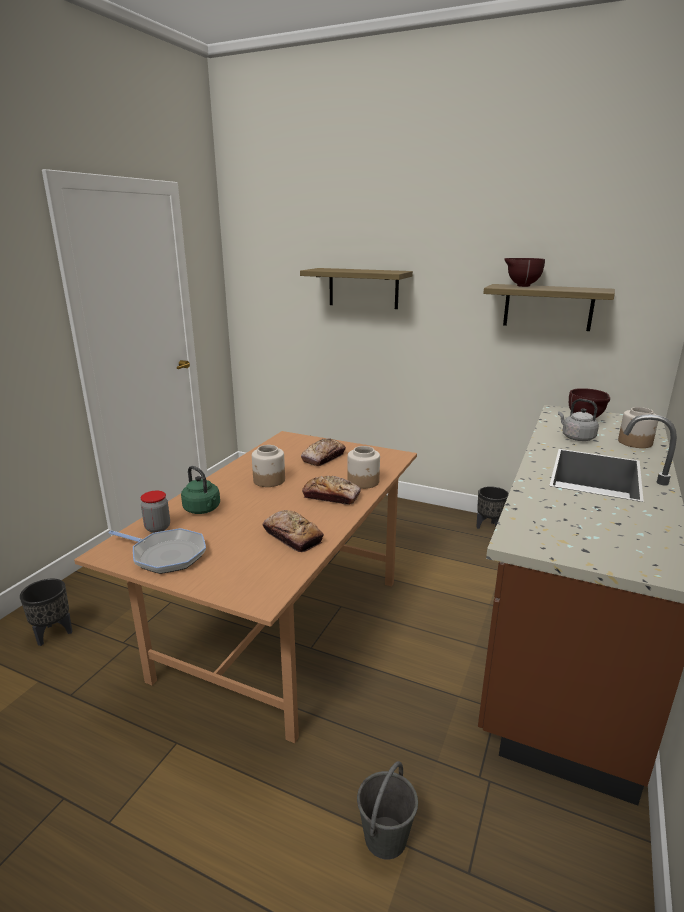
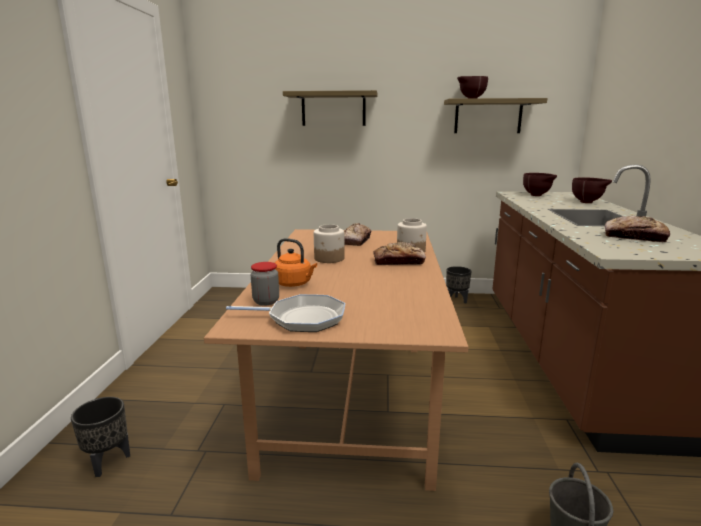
camera: 20 degrees left, 5 degrees down
(203, 509) = (294, 284): green kettle -> orange kettle
(292, 536) = (403, 289): bread -> bread (634, 237)
(576, 437) = (548, 203): grey kettle -> none
(635, 442) = (588, 202): jar -> brown bowl

